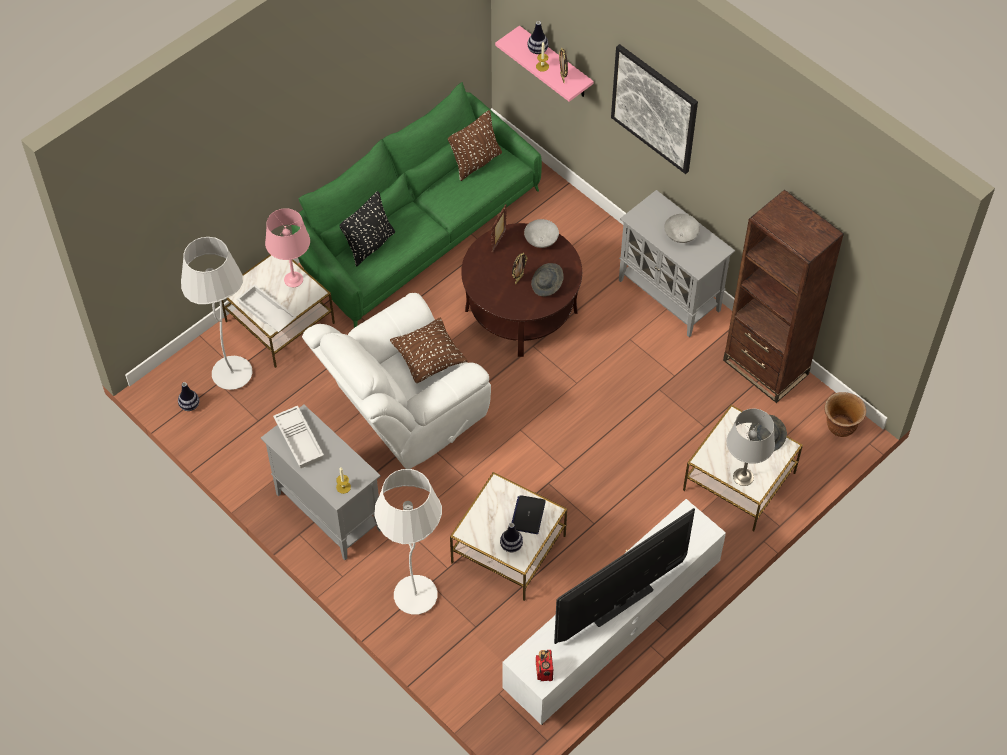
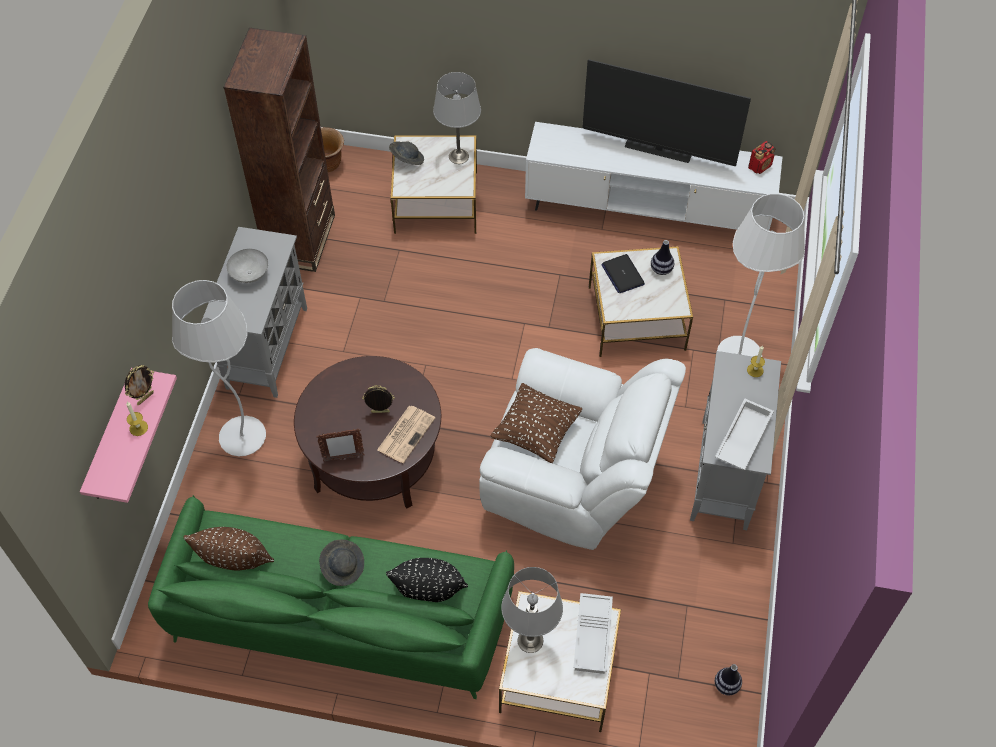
camera: 125 degrees left, 0 degrees up
(232, 374) = (657, 672): white floor lamp -> white floor lamp (242, 438)
(294, 279) = (530, 640): pink table lamp -> grey table lamp
(489, 284) = (406, 433): none -> newspaper
(528, 515) = (622, 274): laptop -> laptop turned 90 degrees clockwise
(537, 50) = (113, 447): vase -> none
(540, 240) = (316, 422): grey bowl -> none
(547, 285) = (370, 384): grey hat -> grey hat (343, 567)
(654, 108) = (160, 262): picture -> none

